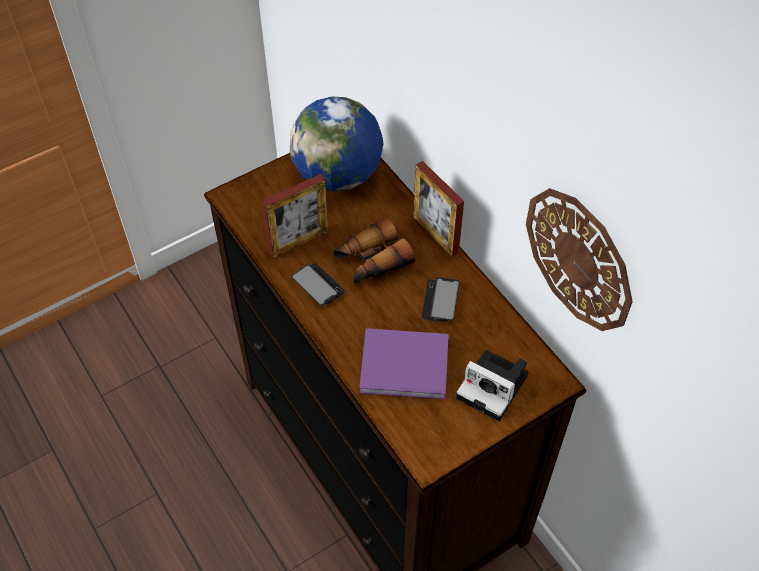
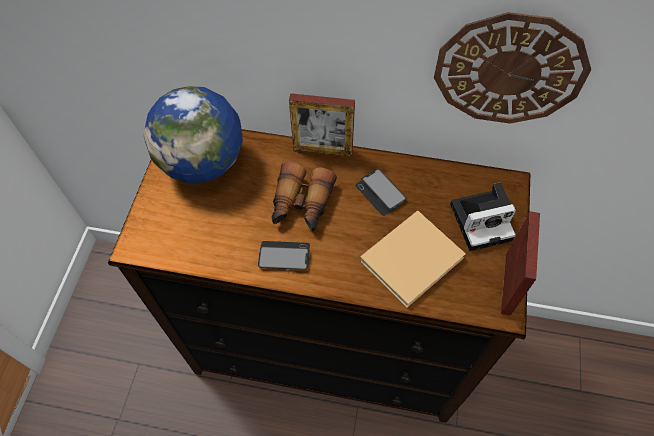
camera: 45 degrees left, 5 degrees up
(299, 242) = (231, 236): picture frame -> picture frame (508, 283)
(407, 366) = (413, 257): purple book -> beige book

